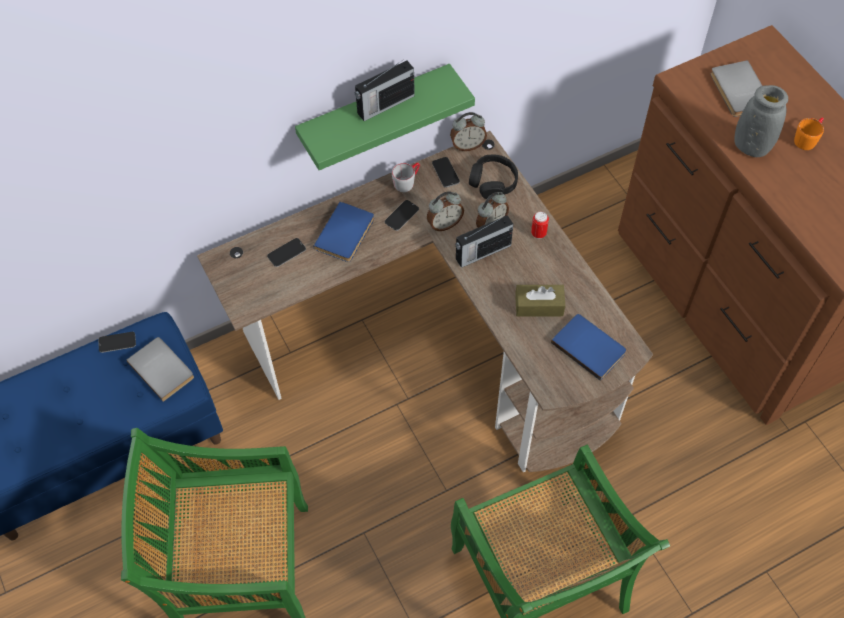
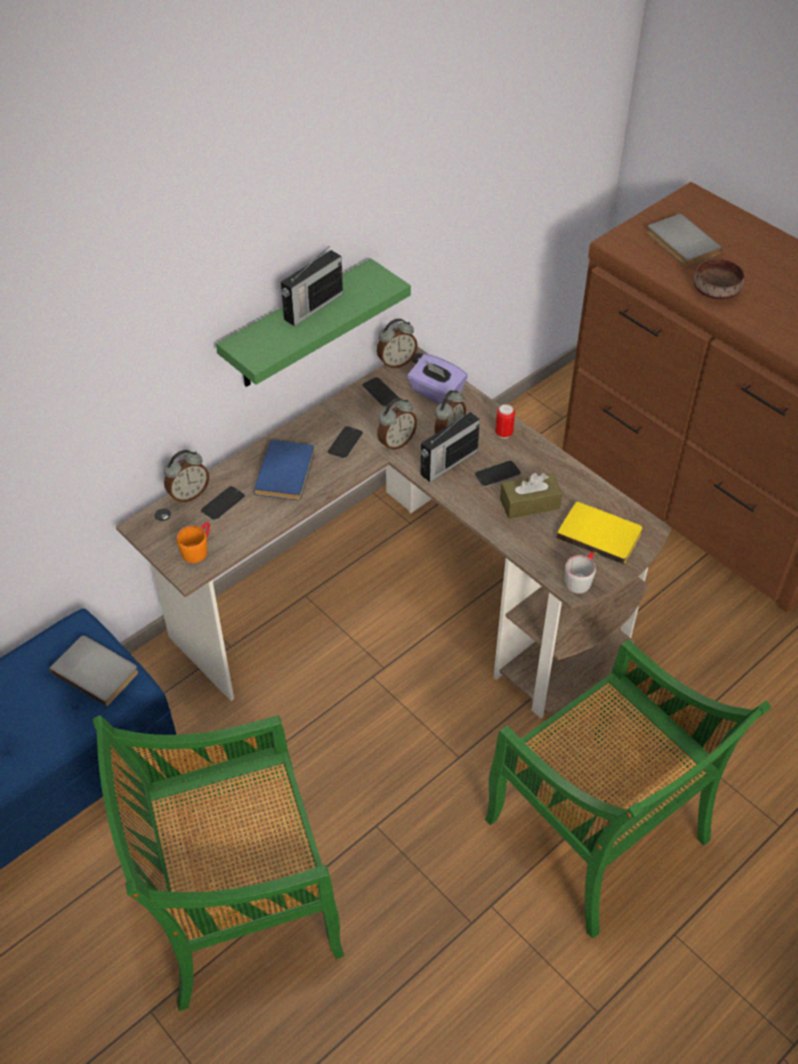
camera: 15 degrees left, 10 degrees down
(117, 342) = (31, 653): phone -> phone (497, 474)
(261, 238) = (188, 494): none -> alarm clock
(407, 181) = (340, 408): grey mug -> grey mug (580, 579)
(493, 182) = (436, 393): black headphones -> purple tissue box
(589, 346) = (600, 533): blue book -> yellow book
(751, 146) = (715, 290): grey vase -> brown bowl
(807, 138) = (769, 274): orange mug -> orange mug (198, 549)

